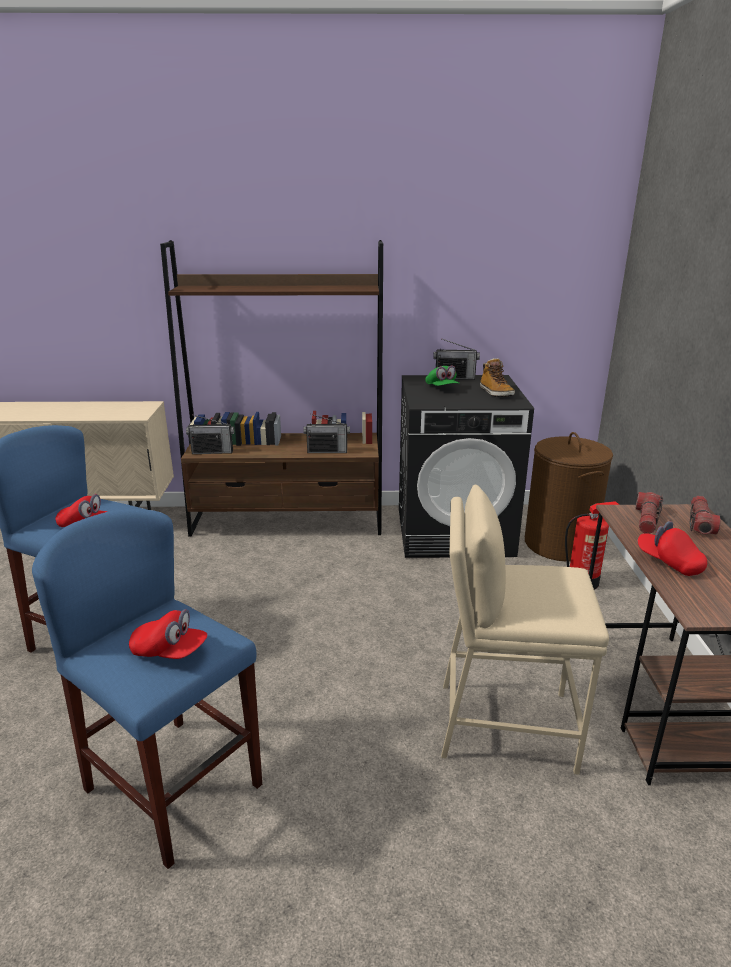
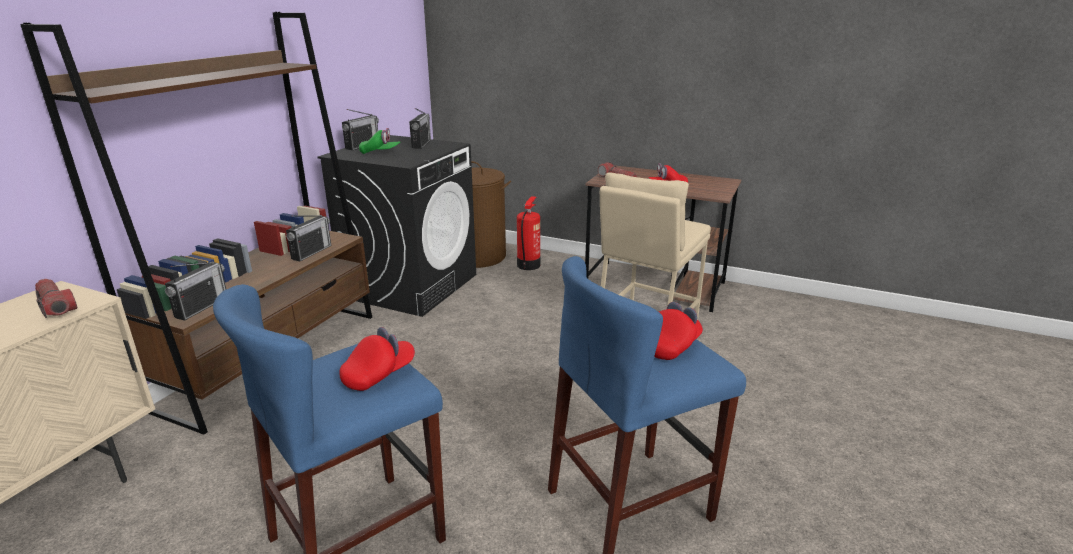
camera: 65 degrees left, 0 degrees up
(495, 393) = (421, 144): boot -> radio
(700, 523) = (630, 171): flashlight -> flashlight (55, 306)

